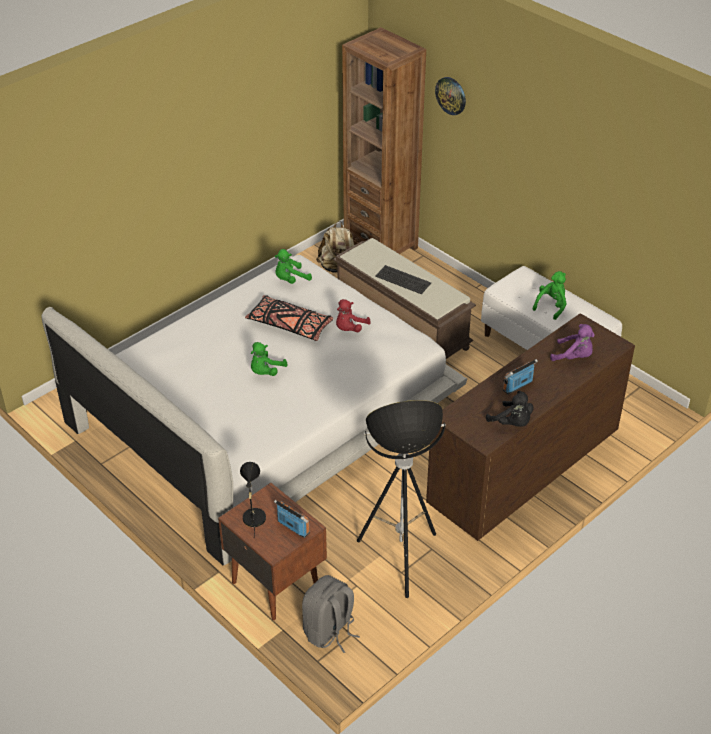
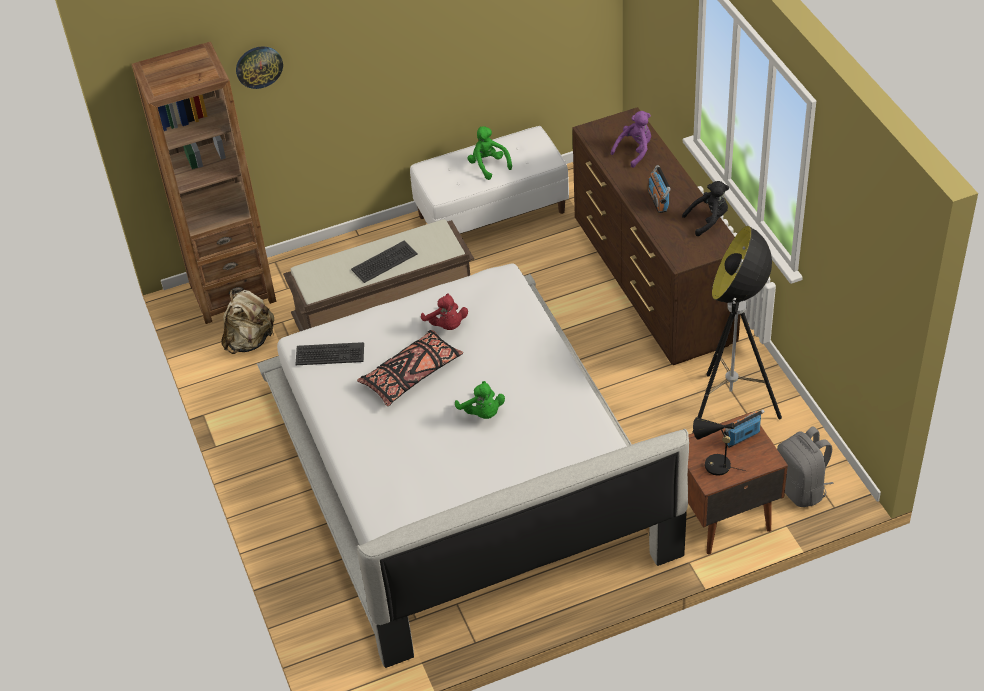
camera: 65 degrees left, 5 degrees up
(290, 279) = (330, 355): green plush toy -> keyboard

